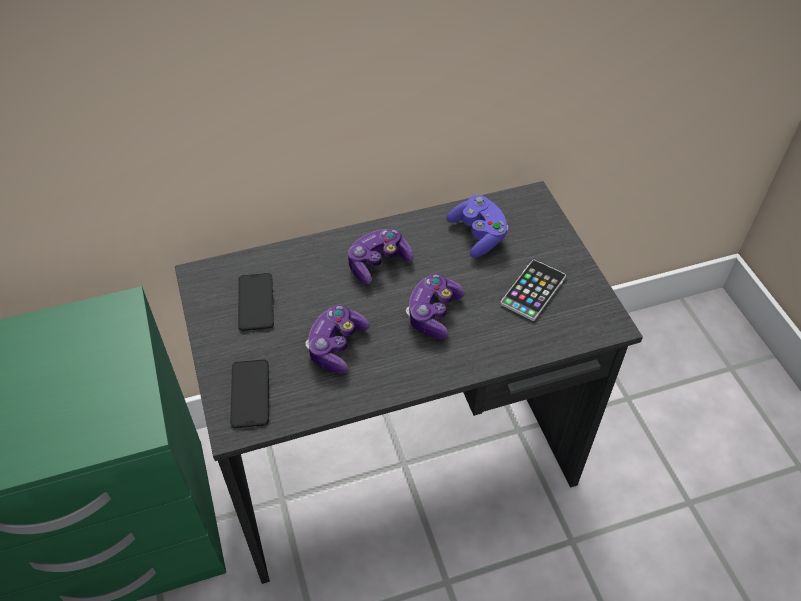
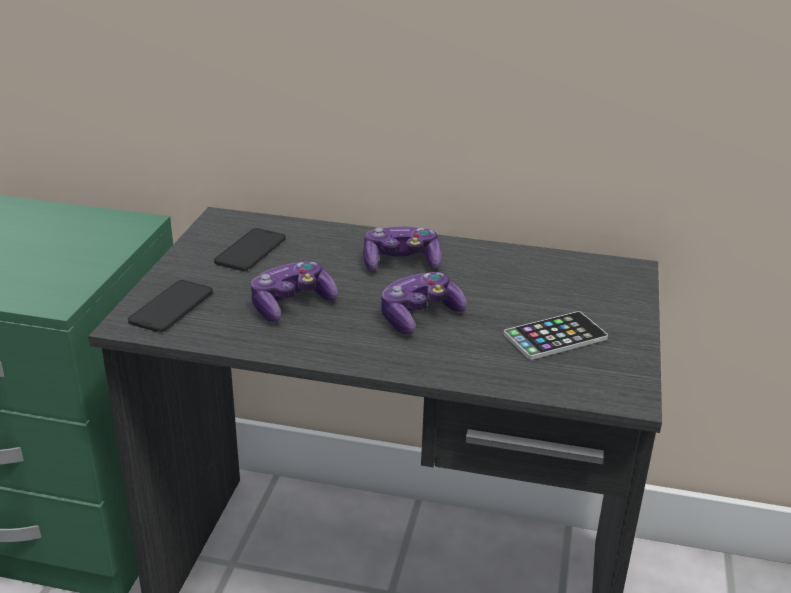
camera: 30 degrees right, 20 degrees down
(478, 235) = (534, 277): purple game controller -> none

